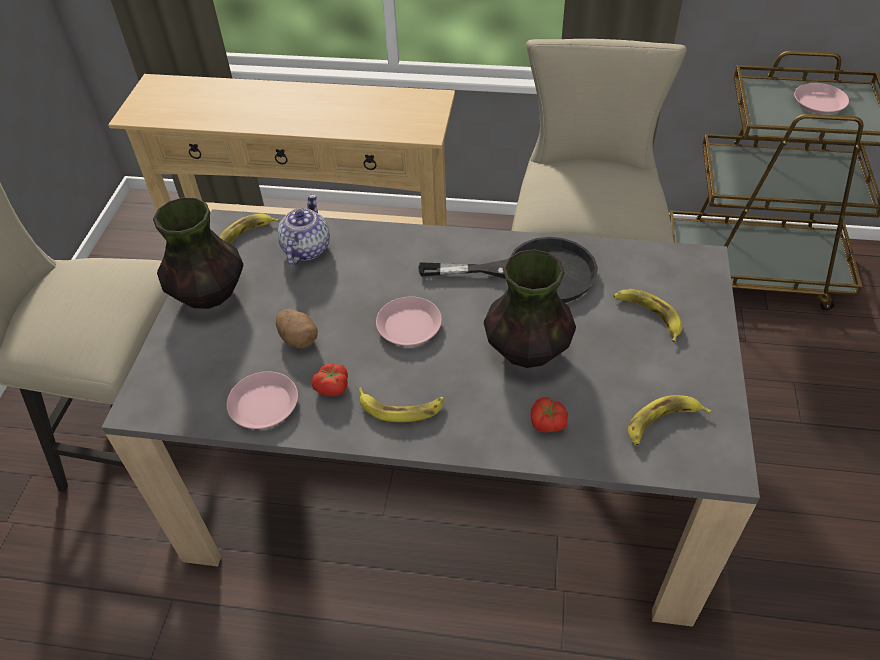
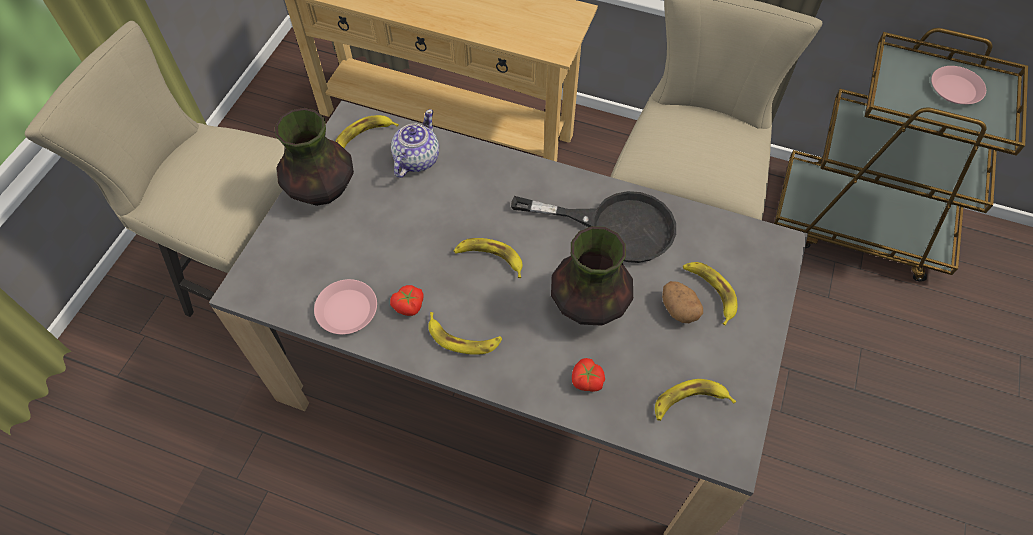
camera: 10 degrees right, 10 degrees up
(298, 338) = (390, 251): potato -> potato (679, 309)
(409, 326) = (489, 258): pink plate -> banana

